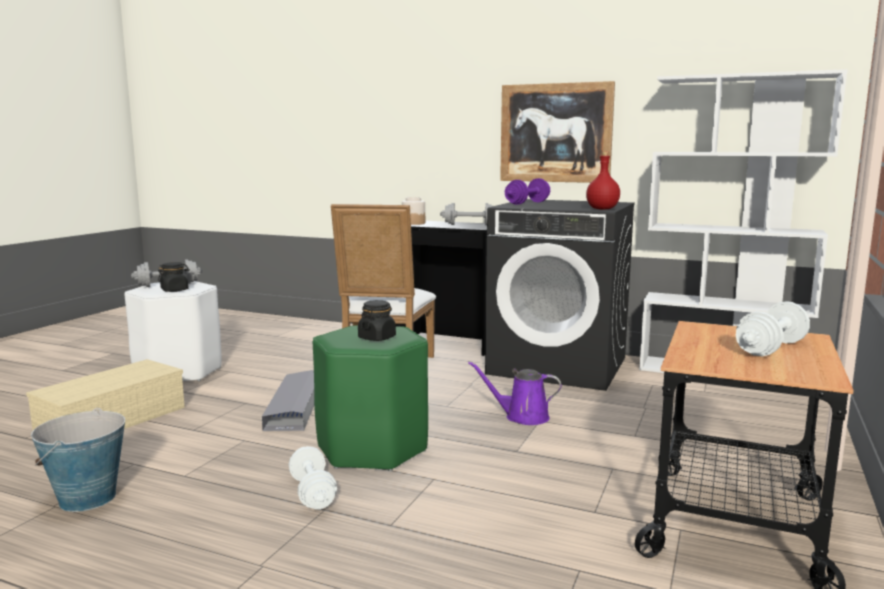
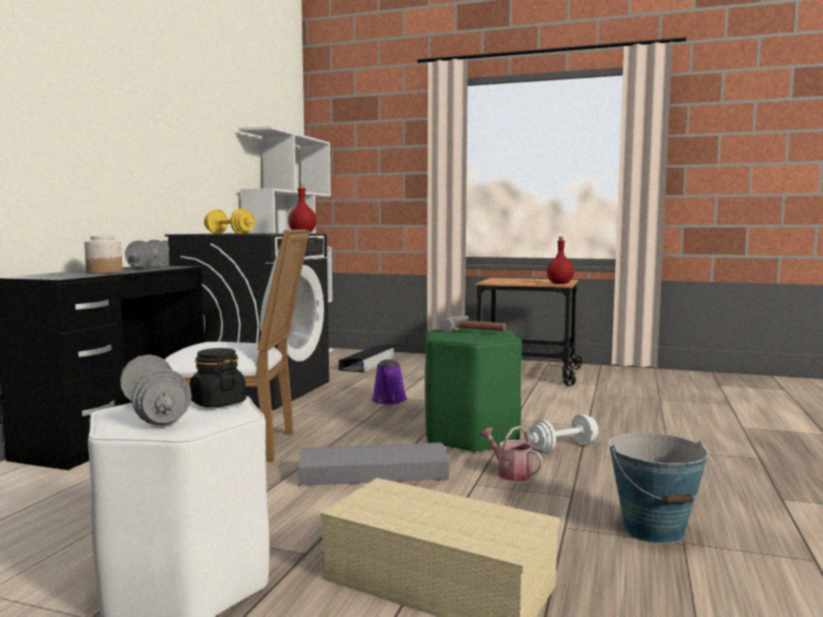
camera: 95 degrees left, 5 degrees down
(257, 456) = (510, 473): none -> watering can
(377, 338) = (477, 331): black jar -> hammer
(527, 203) = (229, 234): purple dumbbell -> yellow dumbbell
(555, 133) = (176, 164): picture -> none
(702, 363) = (560, 283): none -> red bottle
(731, 410) = (369, 363): none -> black storage box
(771, 348) = (525, 280): white dumbbell -> none

